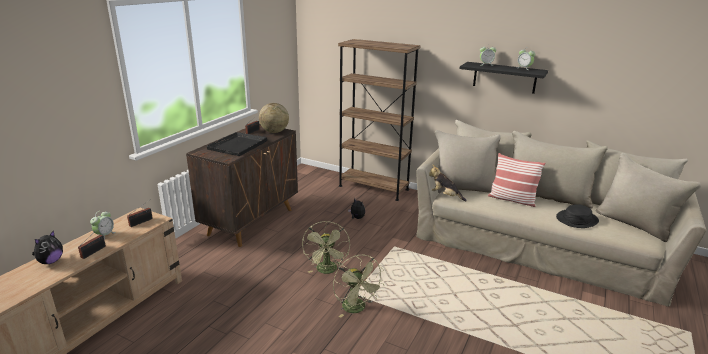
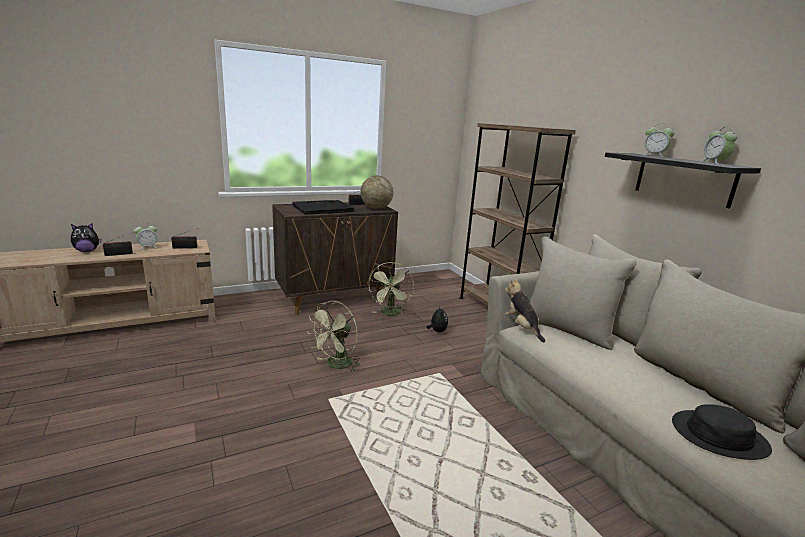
camera: 35 degrees right, 5 degrees down
(357, 309) = (309, 415): green fan -> green fan (390, 313)
(512, 199) = (623, 365): pillow -> none

